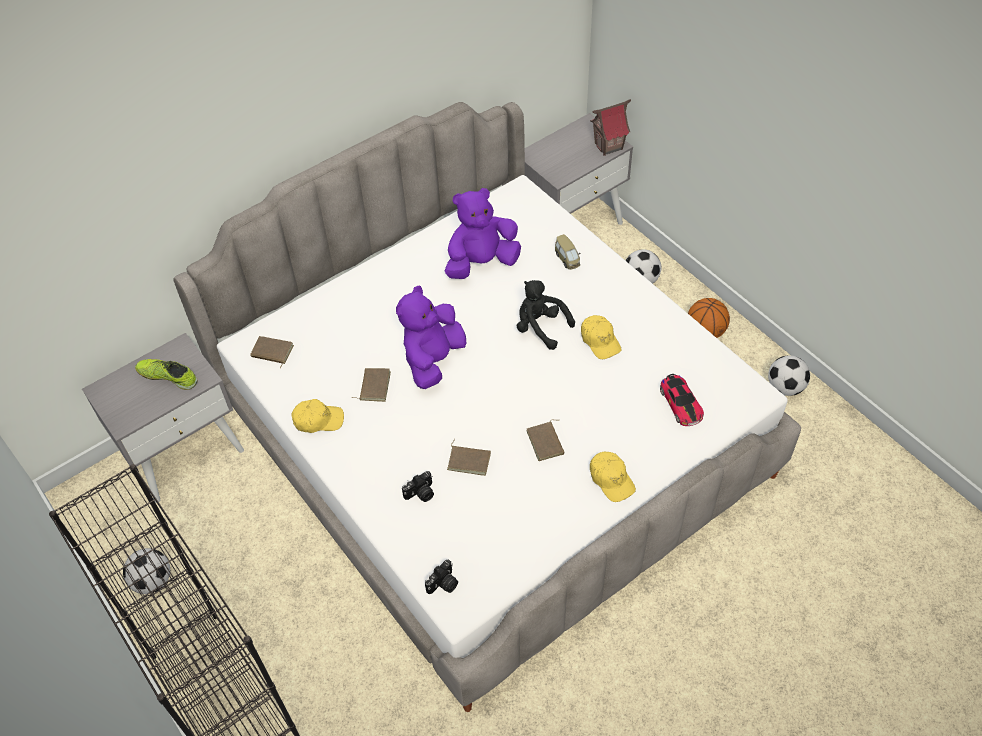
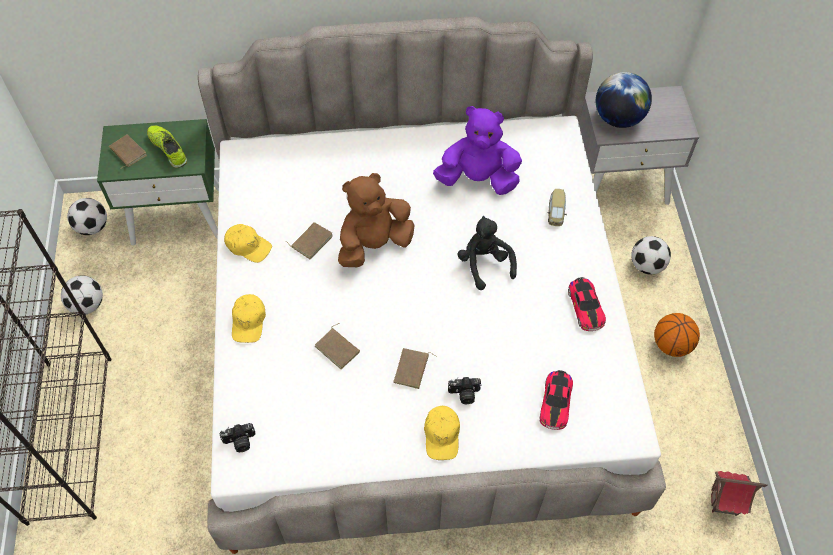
camera: 30 degrees right, 5 degrees up
(184, 451) = (178, 215): grey nightstand -> green nightstand
(271, 352) = (255, 170): brown book -> brown book (127, 153)
(421, 494) = (279, 354): camera -> camera (464, 394)
(433, 360) = (374, 244): purple plush toy -> brown plush toy
(559, 161) = (618, 118): none -> globe
(600, 340) = (527, 304): yellow cap -> yellow cap (249, 321)
(609, 146) = (675, 126): toy house -> toy house (724, 502)
(647, 319) = (585, 307): none -> toy car
(785, 387) = (709, 438): football -> football (92, 227)

